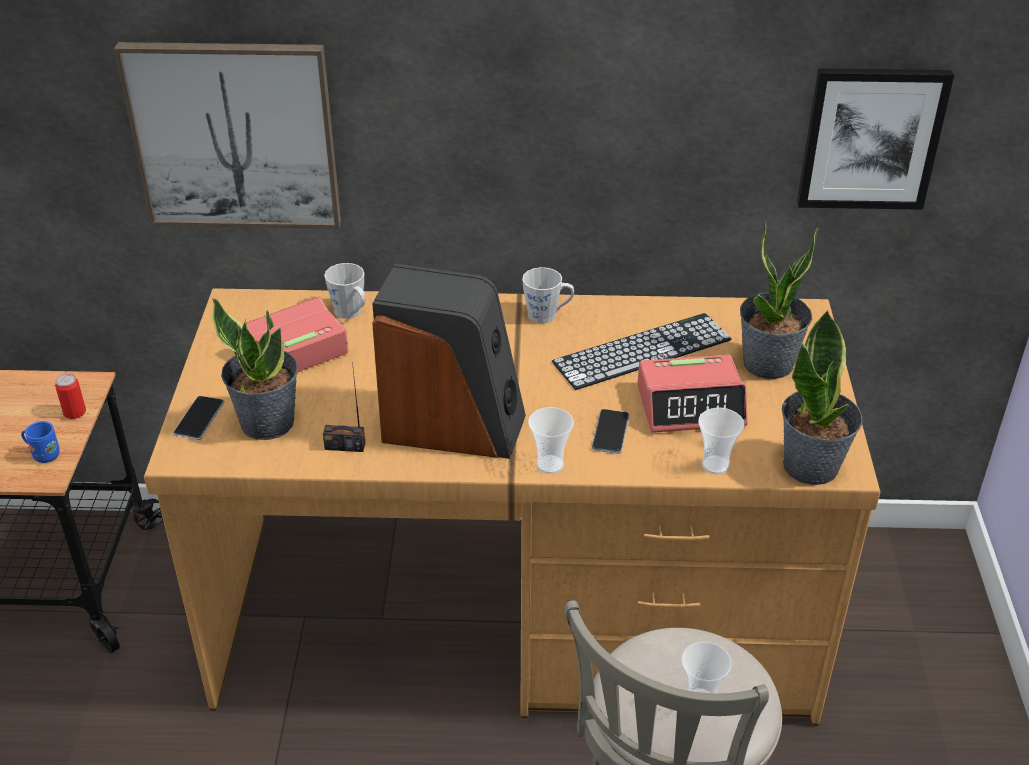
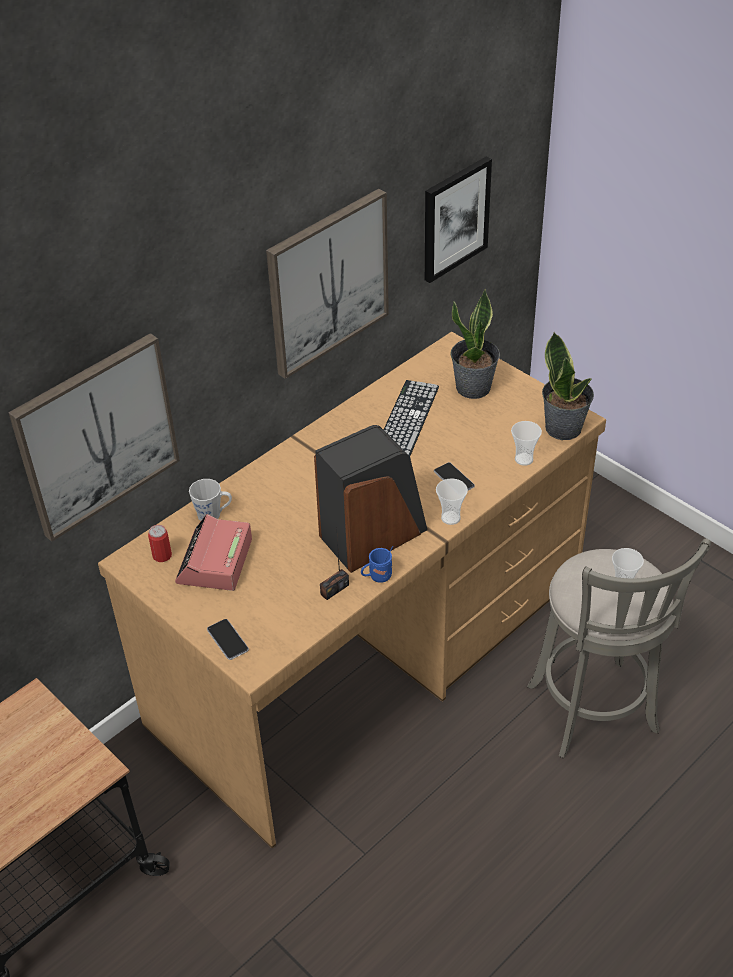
camera: 45 degrees left, 5 degrees up
(43, 455) = (77, 761): blue mug -> blue mug (377, 577)
(74, 412) = (53, 721): can -> can (162, 556)
(267, 421) = (270, 610): potted plant -> none
(547, 315) = (327, 437): grey mug -> none
(617, 118) = (327, 282): none -> picture
(691, 405) = (470, 436): alarm clock -> none

